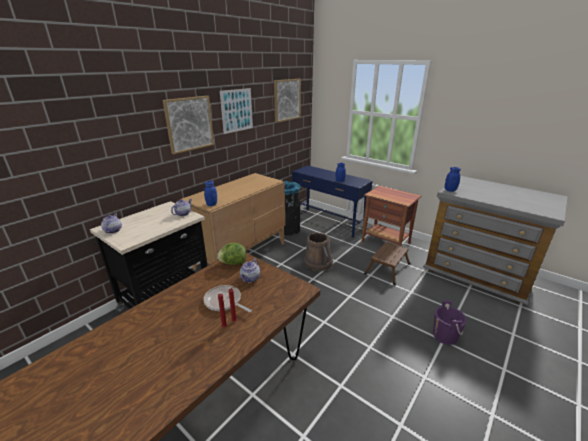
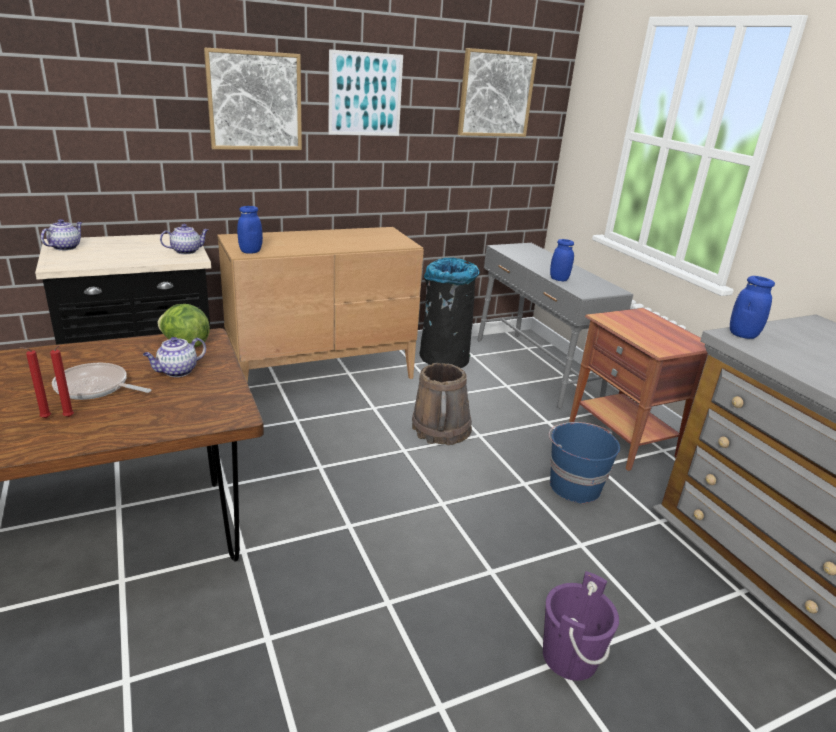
camera: 25 degrees right, 0 degrees up
(224, 302) = (95, 388): frying pan -> frying pan turned 45 degrees counterclockwise
(328, 222) = (535, 368): blue console table -> grey console table
(387, 269) = (574, 486): brown step ladder -> blue bucket

